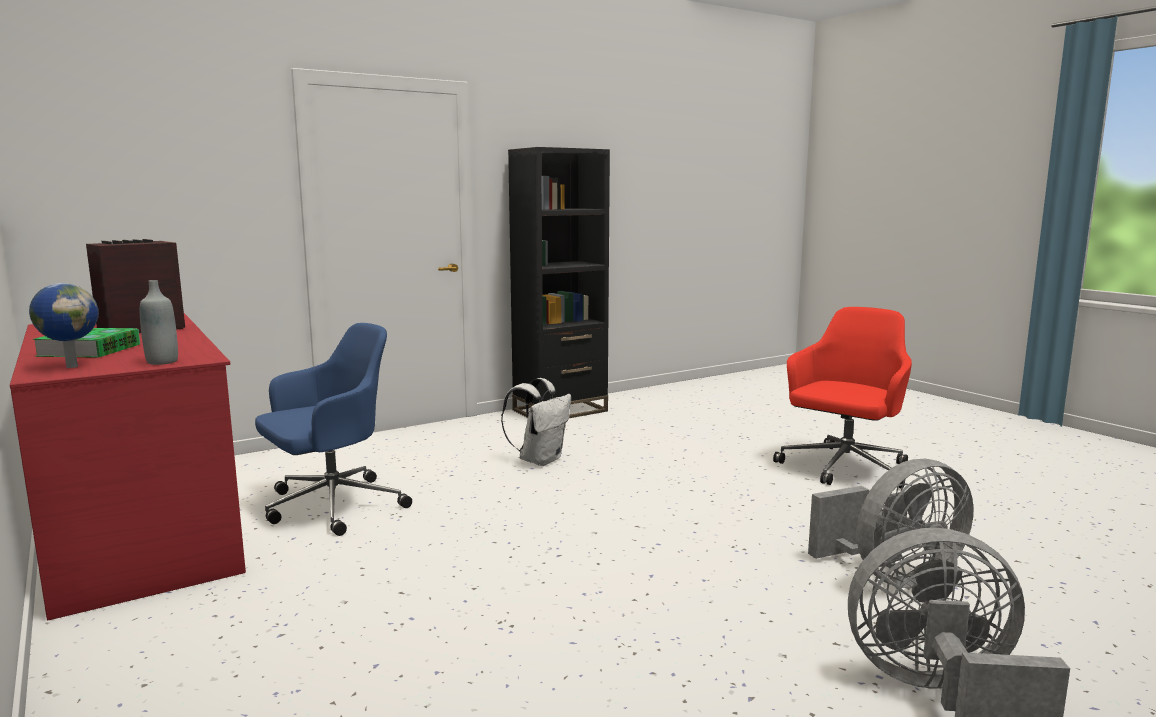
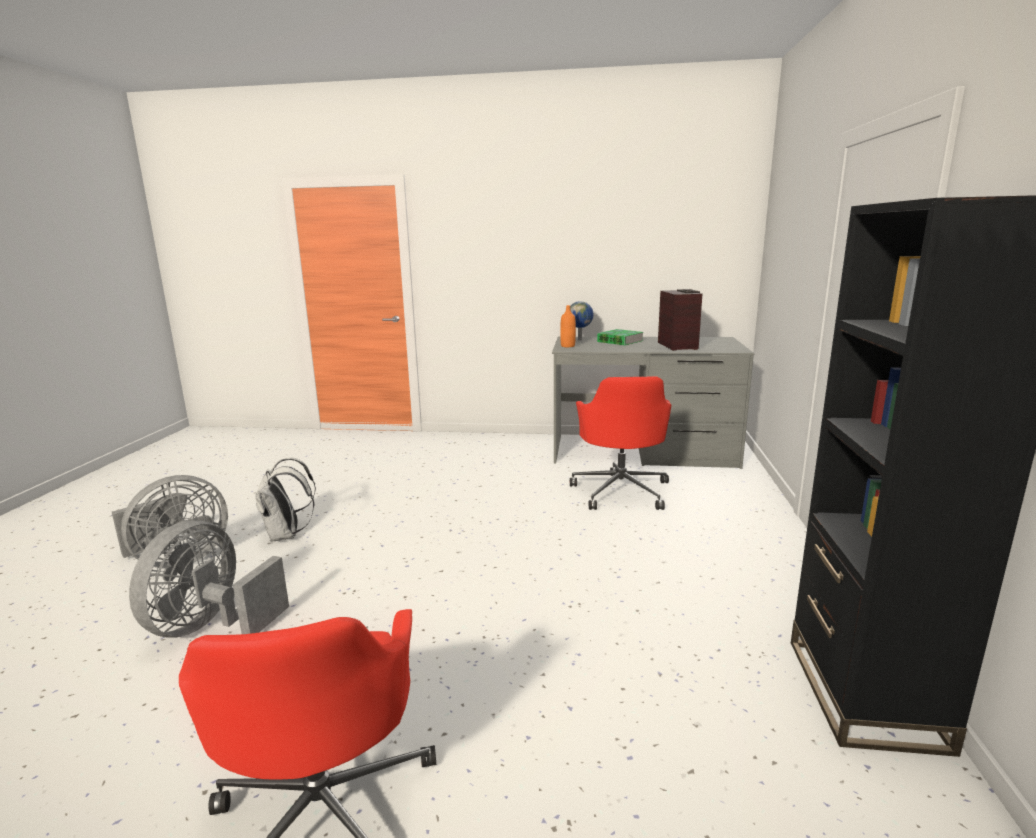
camera: 130 degrees right, 5 degrees up
(140, 529) = (643, 451): red desk -> grey desk
(162, 362) = (567, 346): grey bottle -> orange bottle
(331, 506) = (621, 491): blue office chair -> red office chair
(540, 460) = (637, 589): white backpack -> white backpack (286, 535)

